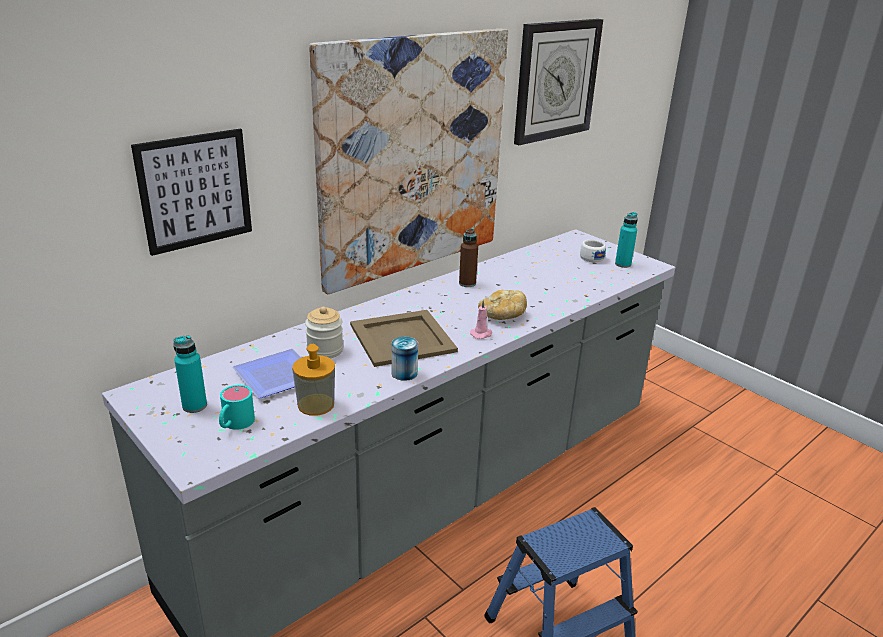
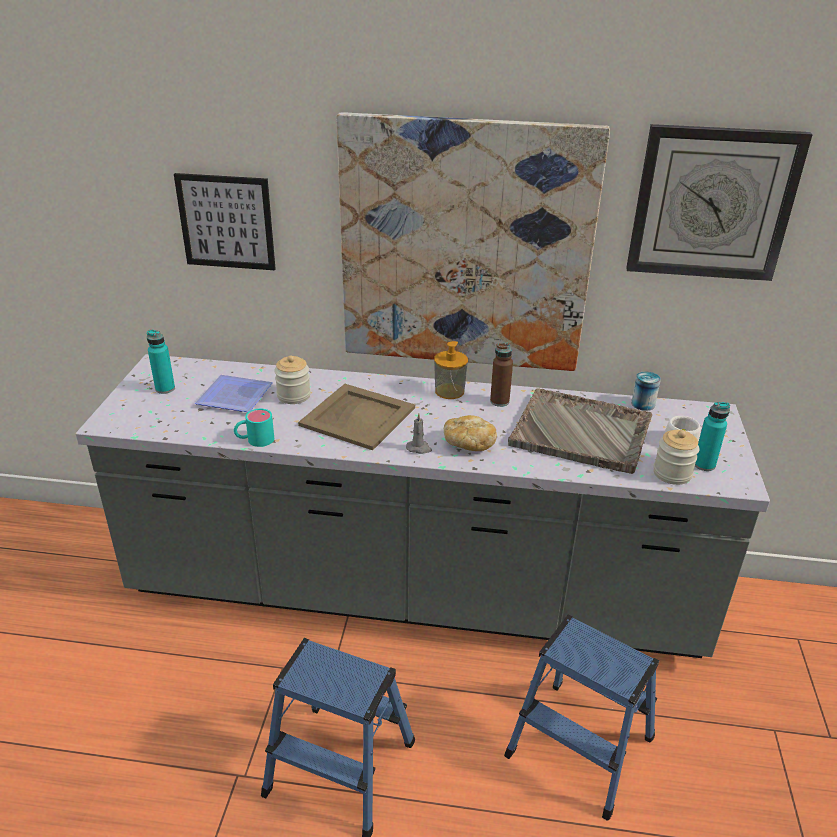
camera: 50 degrees right, 5 degrees up
(235, 424) = (161, 412): turquoise mug -> turquoise mug (254, 440)
(316, 404) = (218, 428): soap dispenser -> soap dispenser (449, 391)
(404, 373) = (306, 442): can -> can (643, 404)
(481, 334) = (419, 448): pink candle -> grey candle
(543, 278) = (582, 433): none -> grey tray
(620, 276) = (672, 473): none -> jar
(642, 503) = (581, 745): none -> blue step ladder

